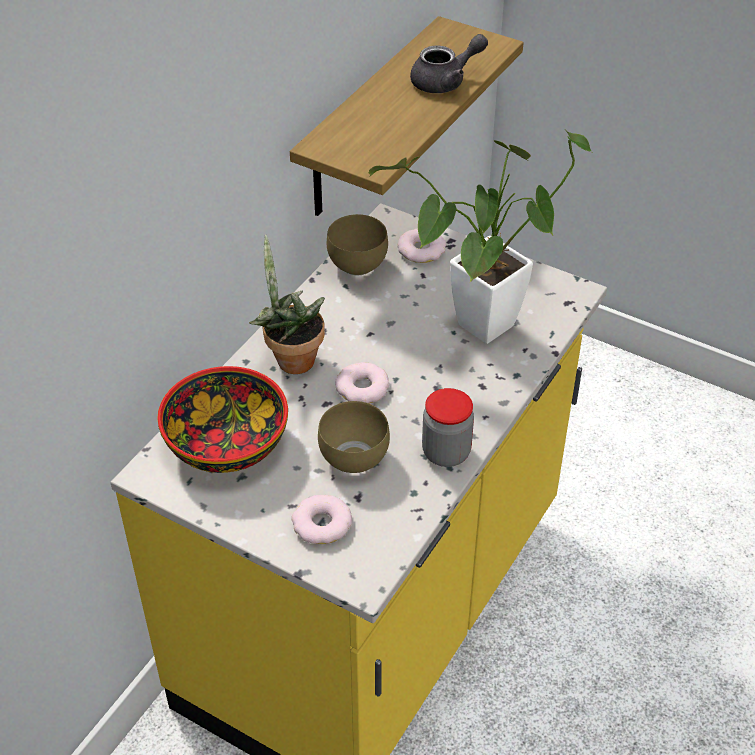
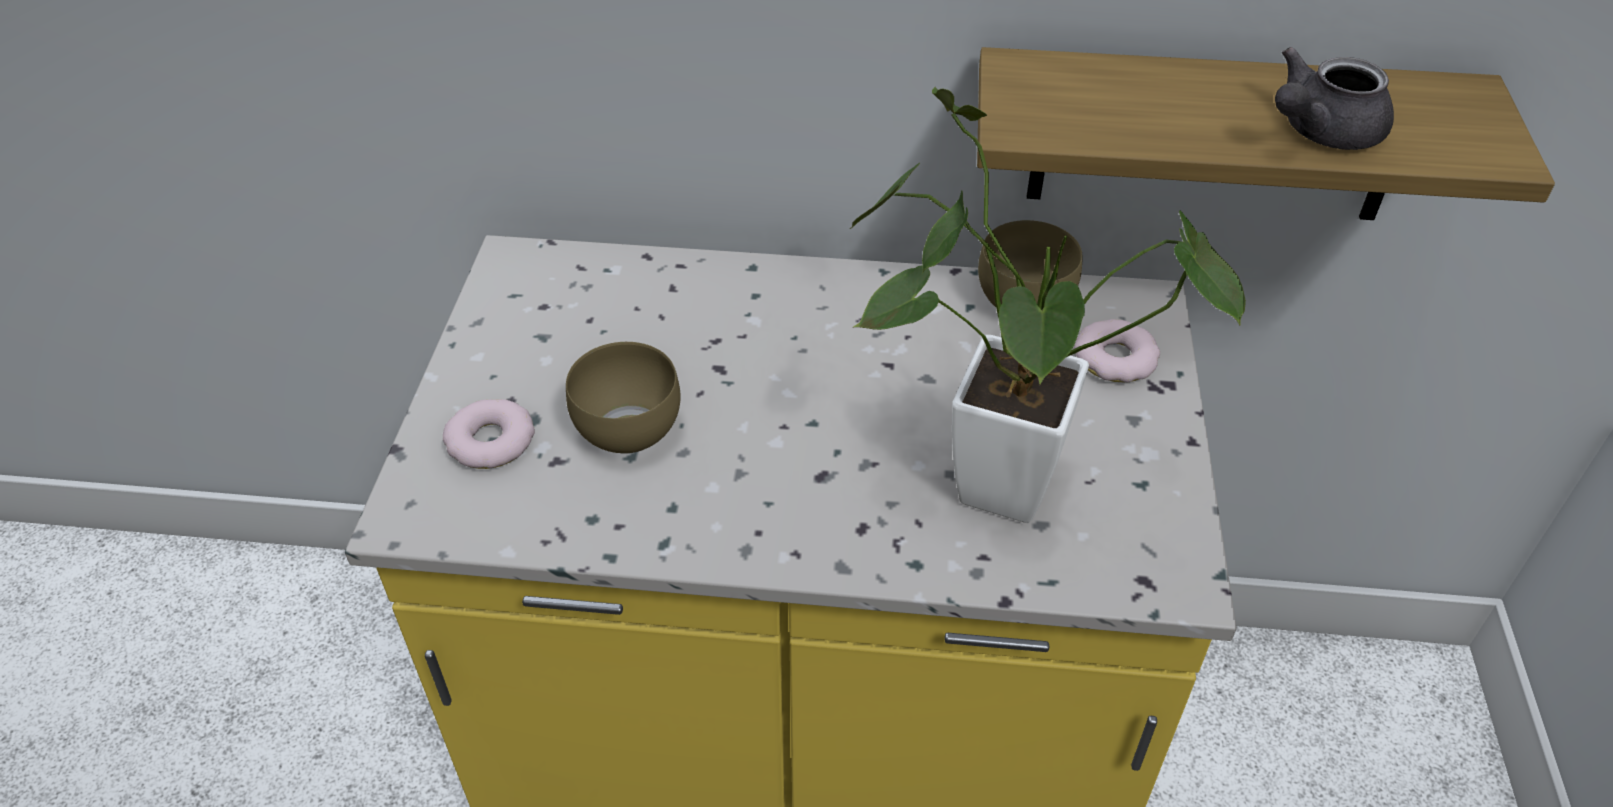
camera: 65 degrees right, 0 degrees up
(225, 444) = (592, 302): bowl -> none
(291, 358) = (784, 305): potted plant -> none
(362, 388) = (771, 394): donut -> none
(445, 81) = (1319, 132): grey teapot -> grey teapot turned 105 degrees clockwise
(446, 453) = (692, 530): jar -> none

